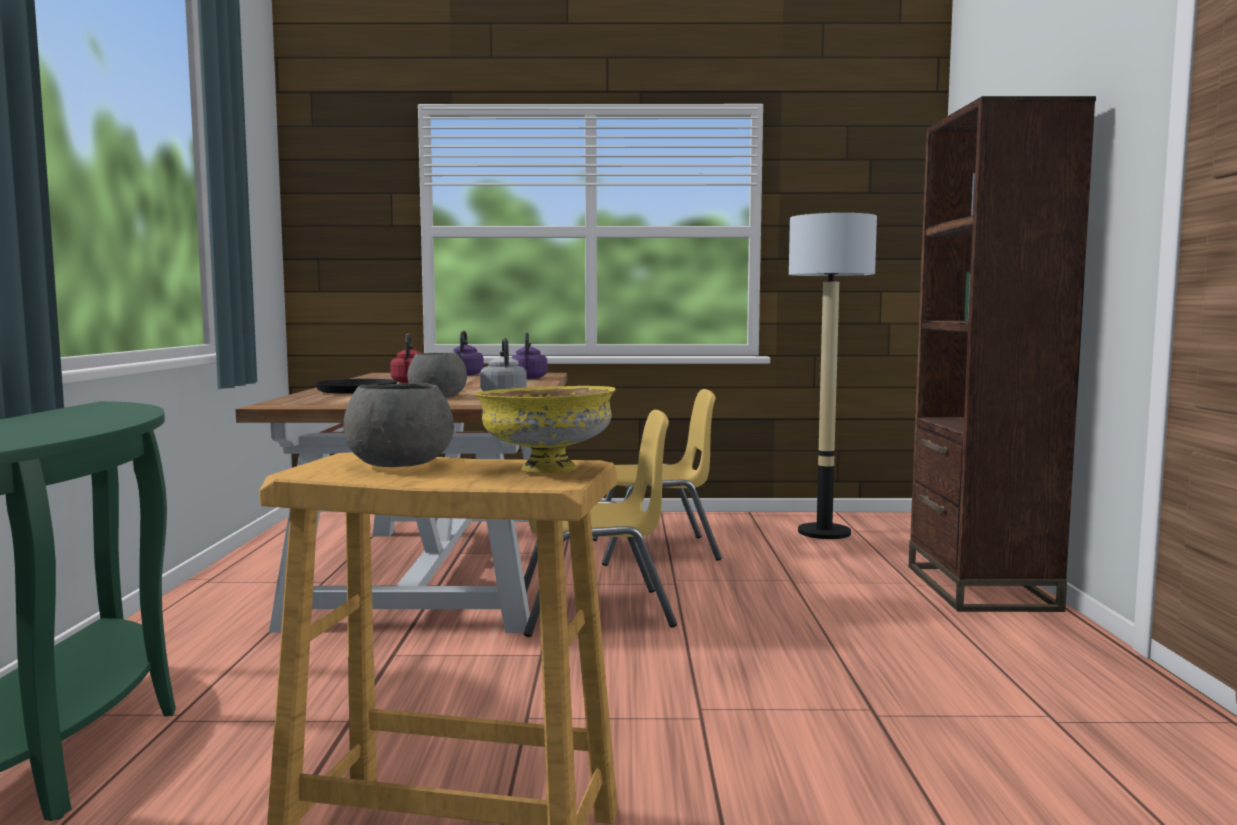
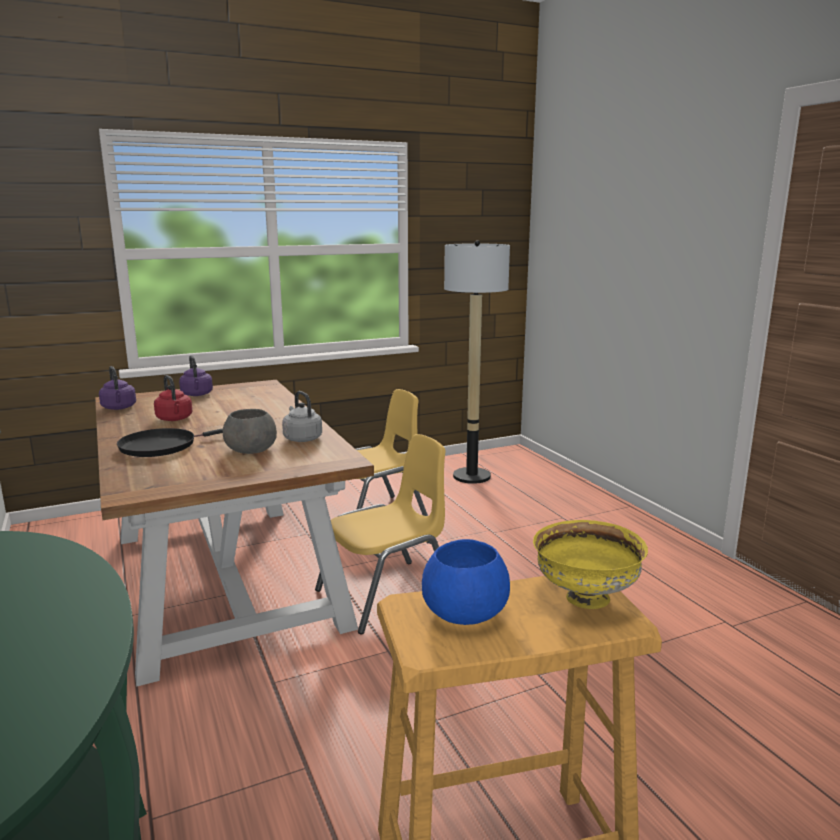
camera: 25 degrees left, 10 degrees up
(398, 463) = (463, 612): grey bowl -> blue bowl
(528, 378) = (264, 396): purple kettle -> purple kettle (119, 408)
(980, 587) = (605, 514): brown bookcase -> none

